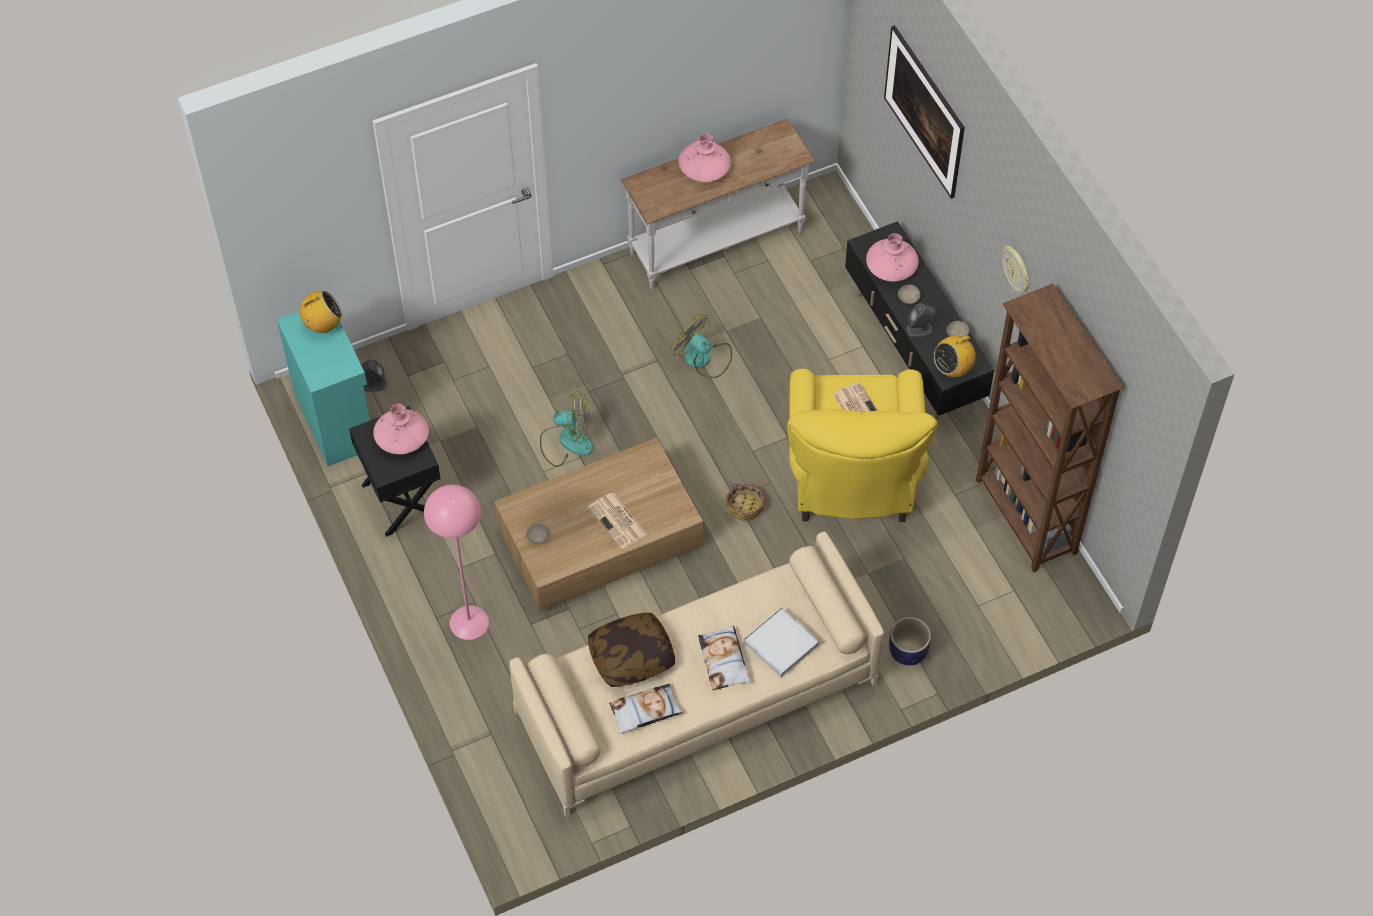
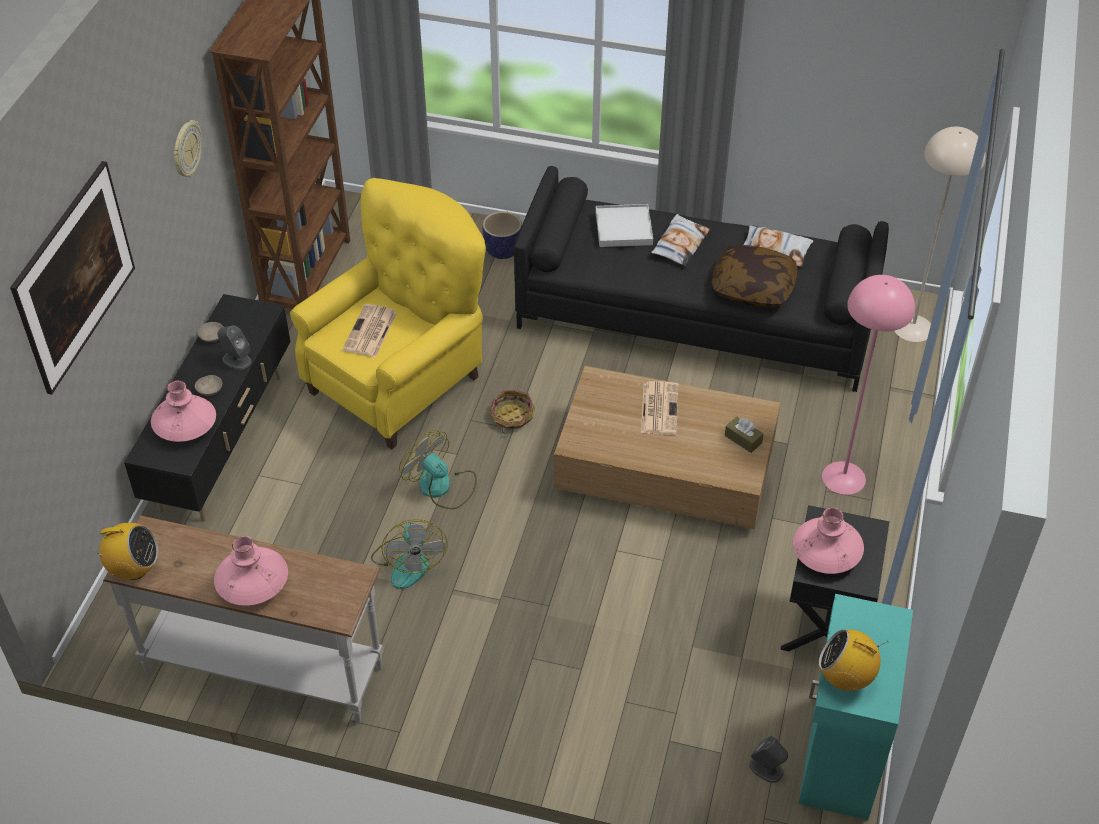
camera: 140 degrees left, 10 degrees down
(514, 813) = (913, 328): none -> beige floor lamp
(539, 537) = (743, 439): beige bowl -> brown tissue box
(567, 441) = (615, 572): fan -> fan (441, 487)
(696, 697) = (695, 315): beige sofa -> black sofa
(953, 369) = (253, 314): radio -> radio (134, 569)

